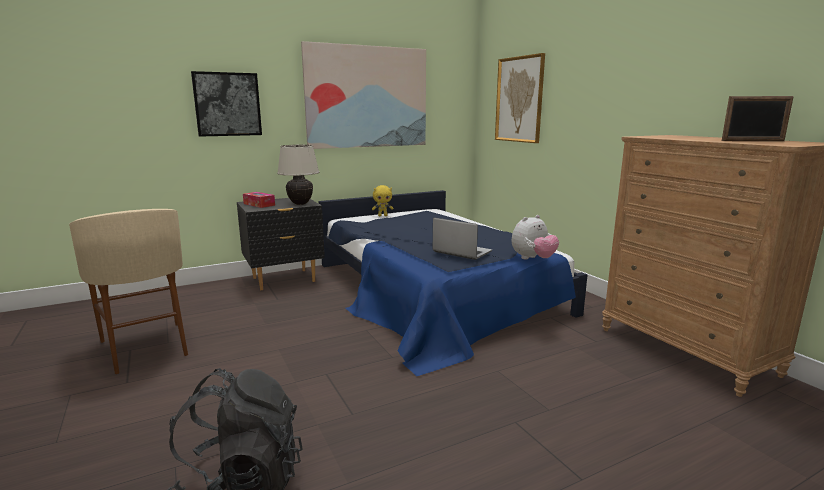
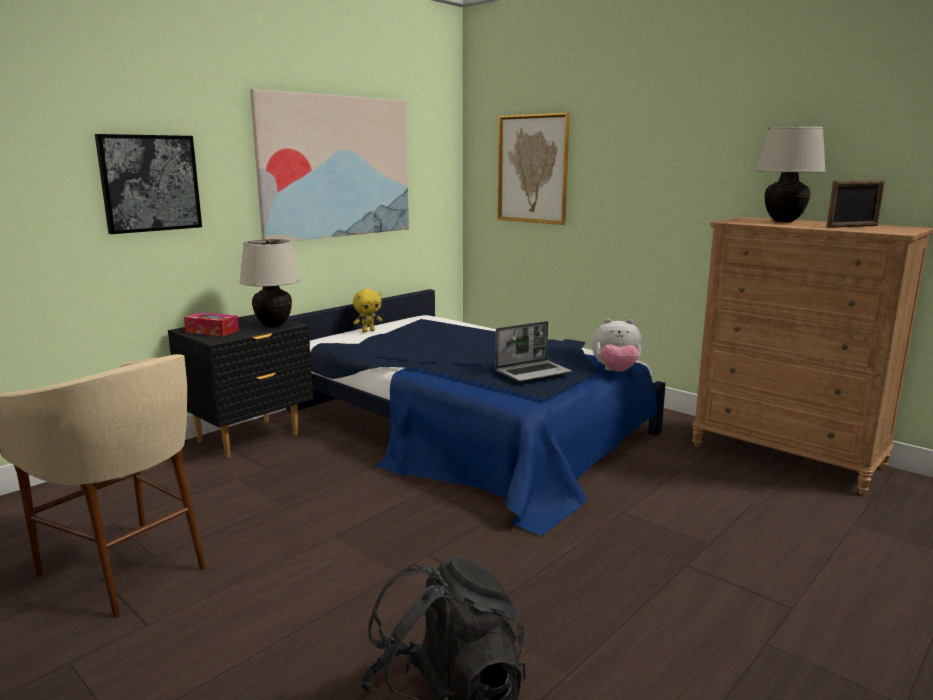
camera: 20 degrees left, 0 degrees up
(461, 252) = (533, 372): laptop -> laptop turned 135 degrees clockwise
(533, 259) = (616, 372): plush toy -> plush toy turned 60 degrees clockwise
(695, 137) = (784, 221): none -> beige table lamp

